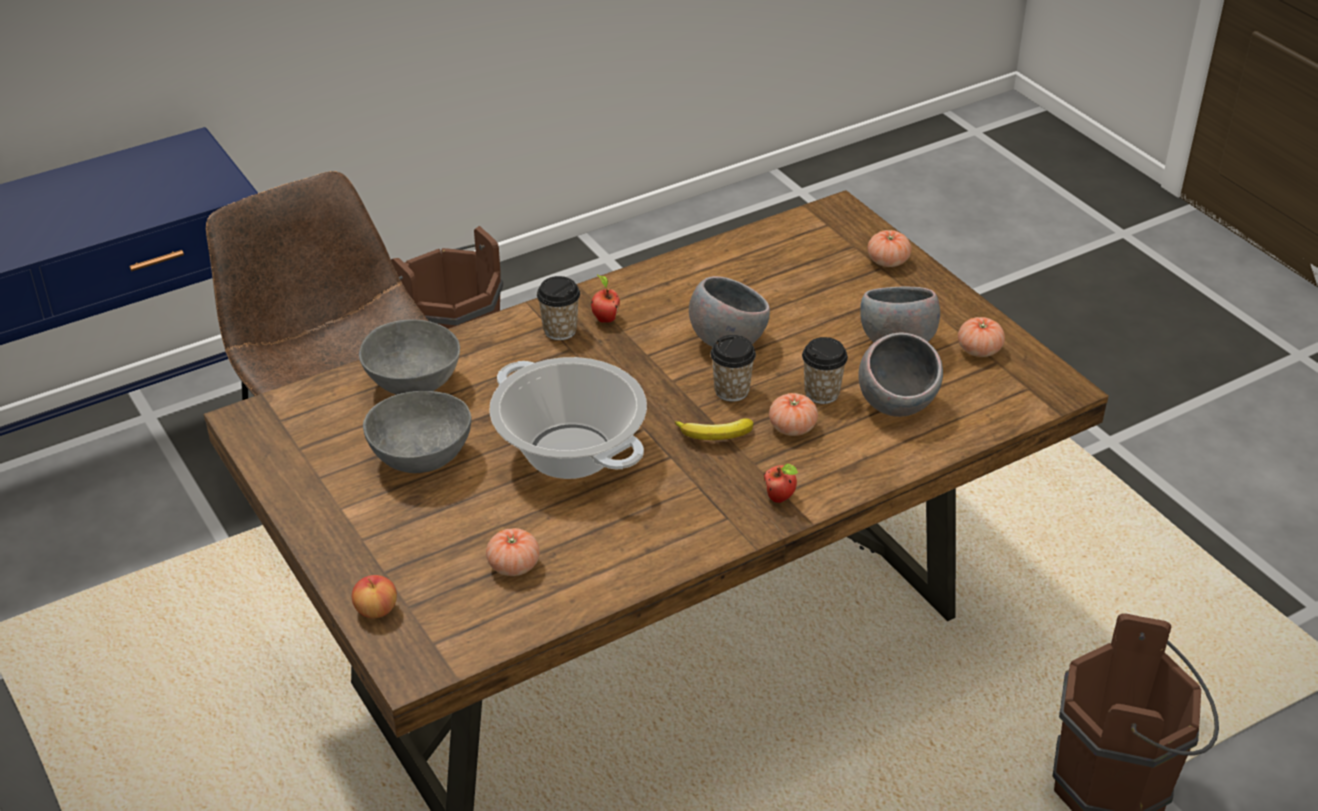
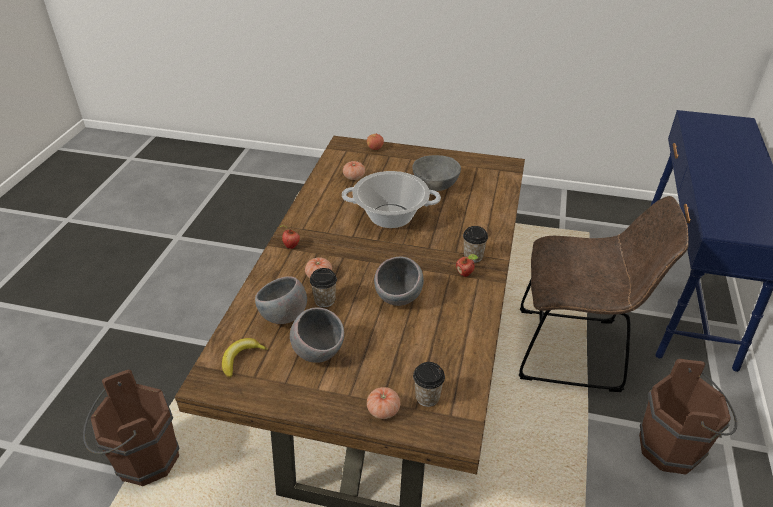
camera: 135 degrees right, 0 degrees up
(414, 385) = (482, 204): grey bowl -> none
(715, 436) = (346, 254): banana -> banana (241, 359)
(731, 391) = (365, 276): cup -> cup (427, 397)
(979, 350) = (271, 378): tomato -> none

